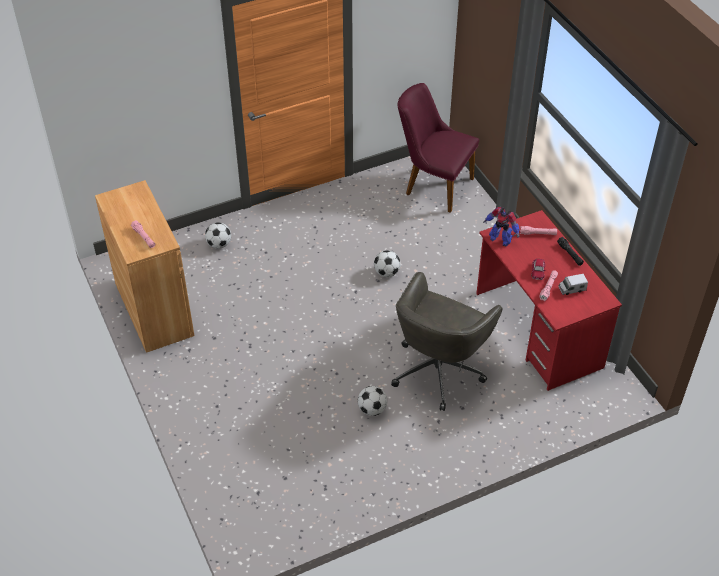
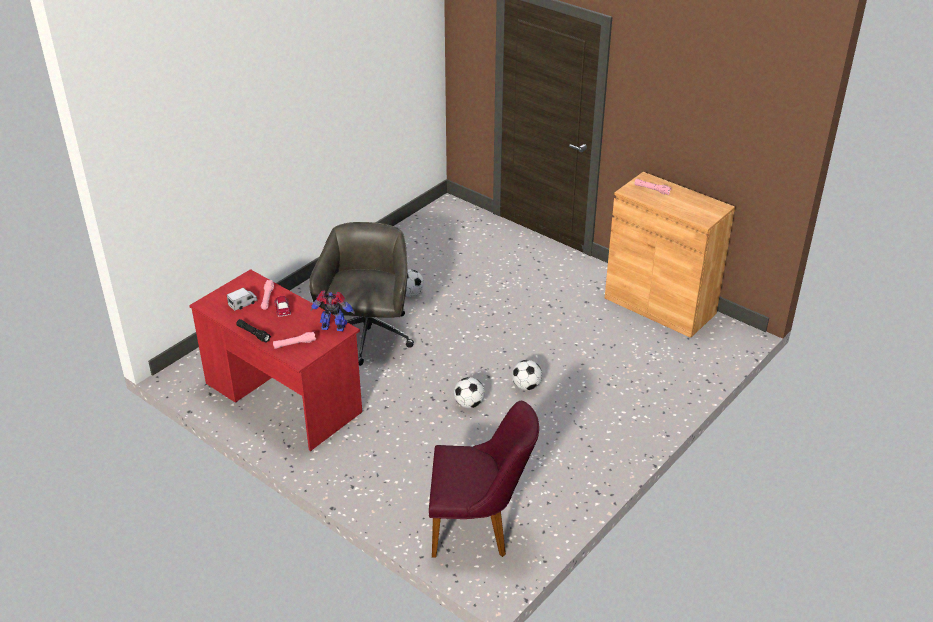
camera: 155 degrees right, 10 degrees down
(219, 244) = (661, 376): football -> football (526, 386)

